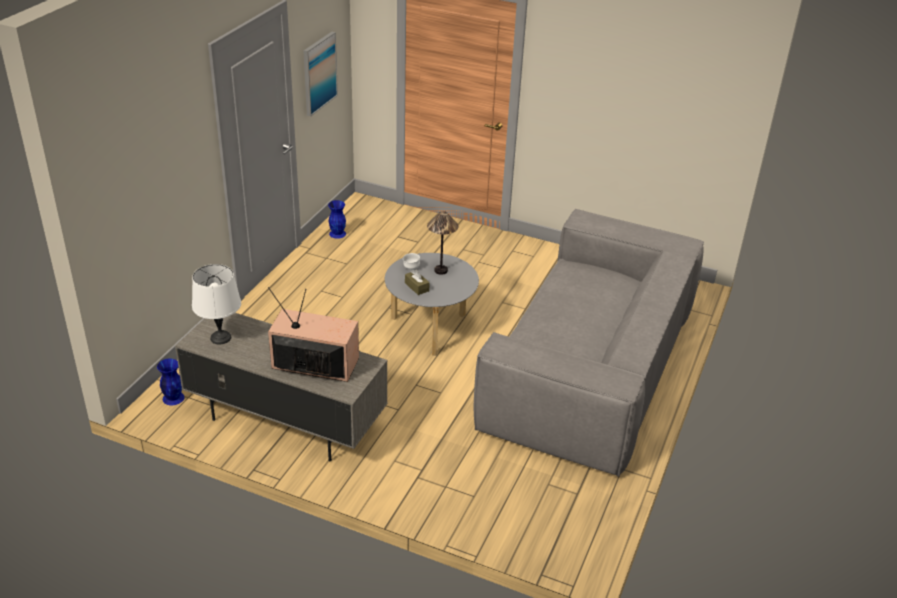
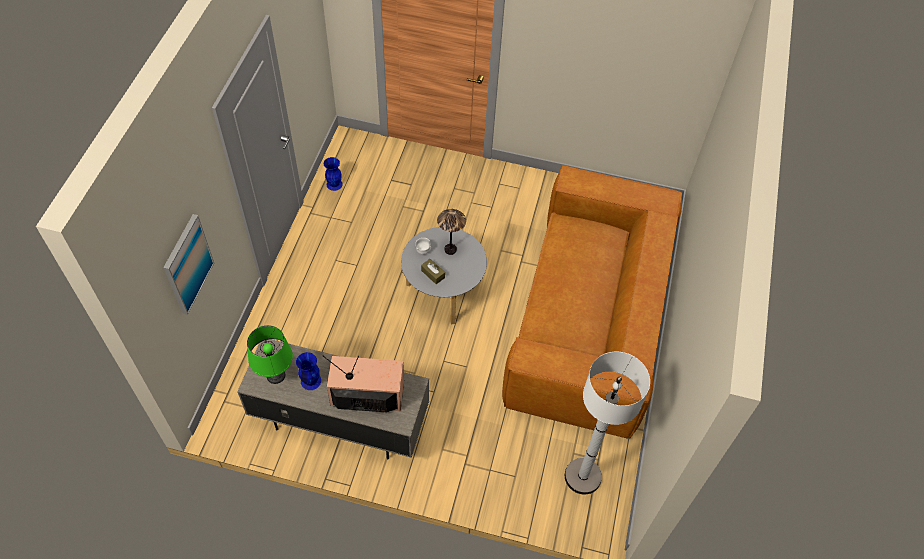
camera: 10 degrees left, 20 degrees up
(173, 398) = (234, 410): blue vase -> blue vase (310, 380)
(220, 338) = (275, 376): white table lamp -> green table lamp
(319, 73) = (301, 54): picture -> picture (187, 264)
(555, 507) = (582, 476): none -> white floor lamp
(588, 369) = (588, 320): grey sofa -> brown sofa

